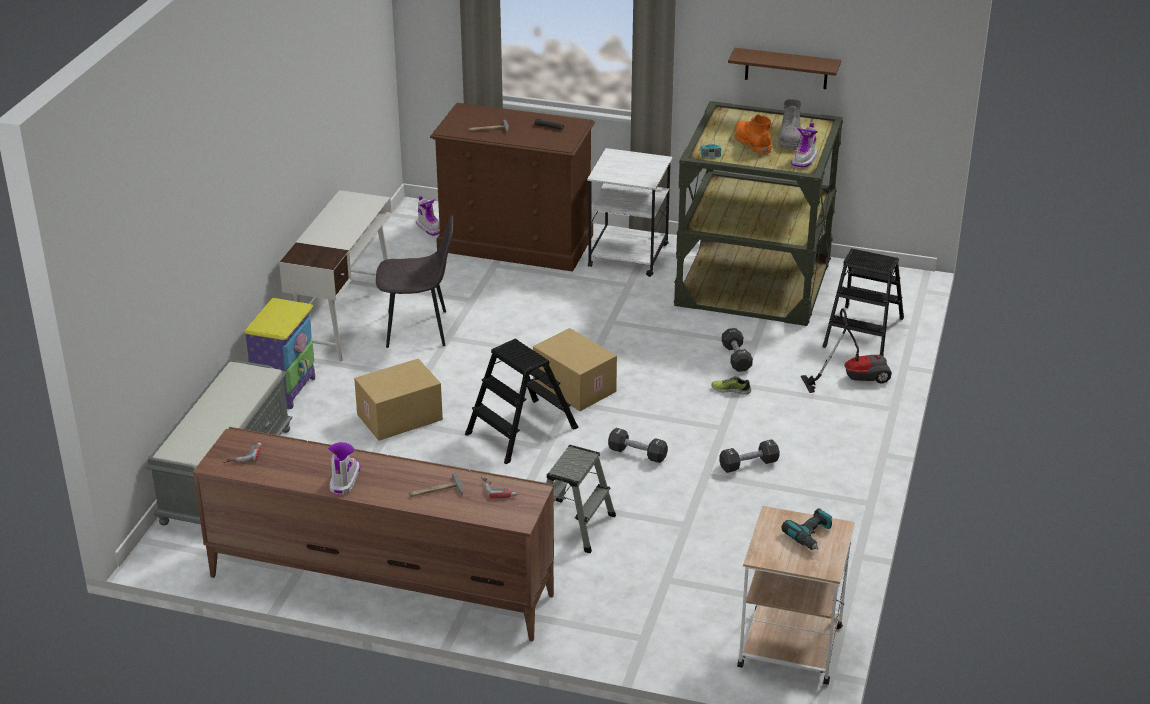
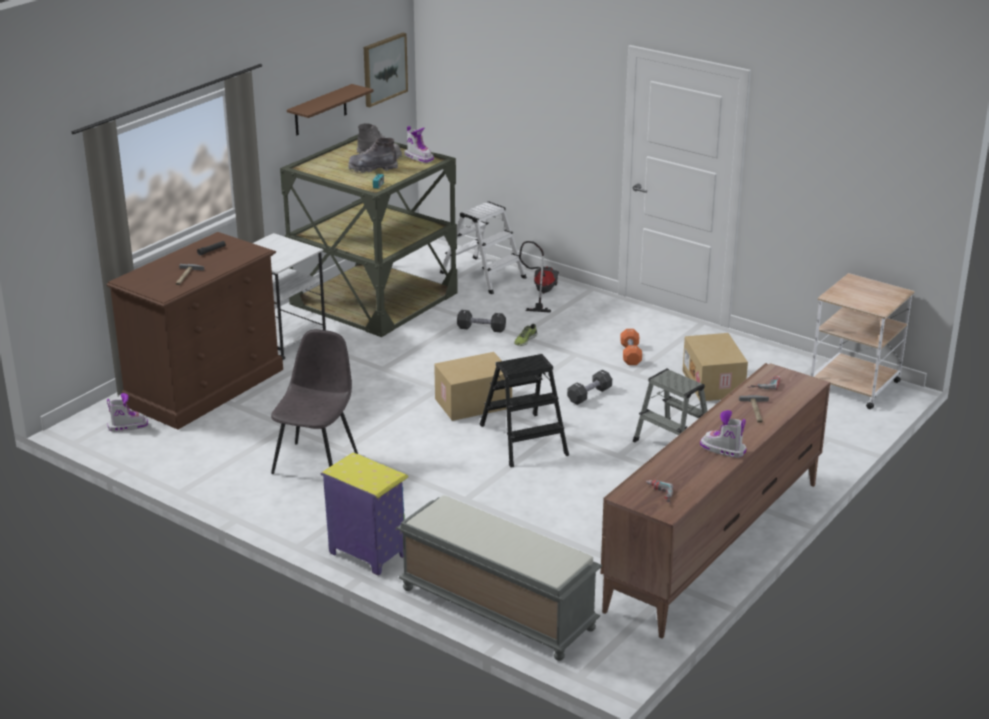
camera: 70 degrees left, 5 degrees down
(344, 319) = (261, 500): white desk -> none
(399, 418) = (462, 496): cardboard box -> cardboard box (714, 384)
(748, 464) = (630, 354): black dumbbell -> orange dumbbell
(752, 144) = (372, 168): orange boot -> grey boot
(811, 536) = (860, 289): power drill -> none
(863, 332) = (483, 275): black step ladder -> white step ladder
(899, 64) = (384, 69): none -> picture

